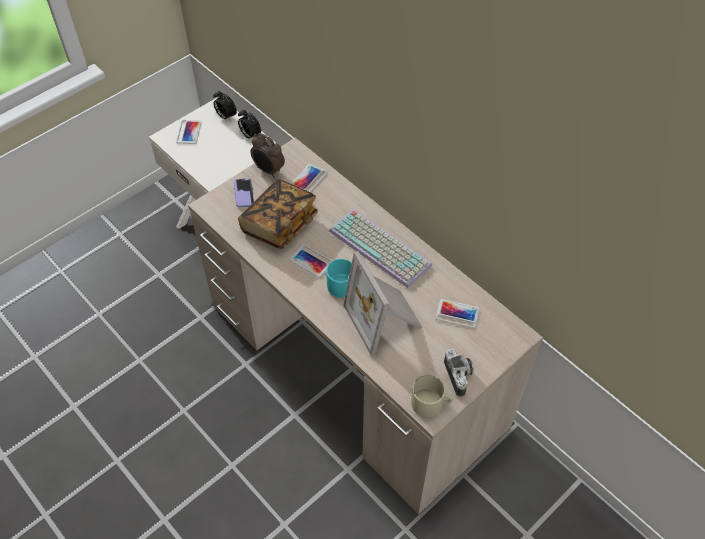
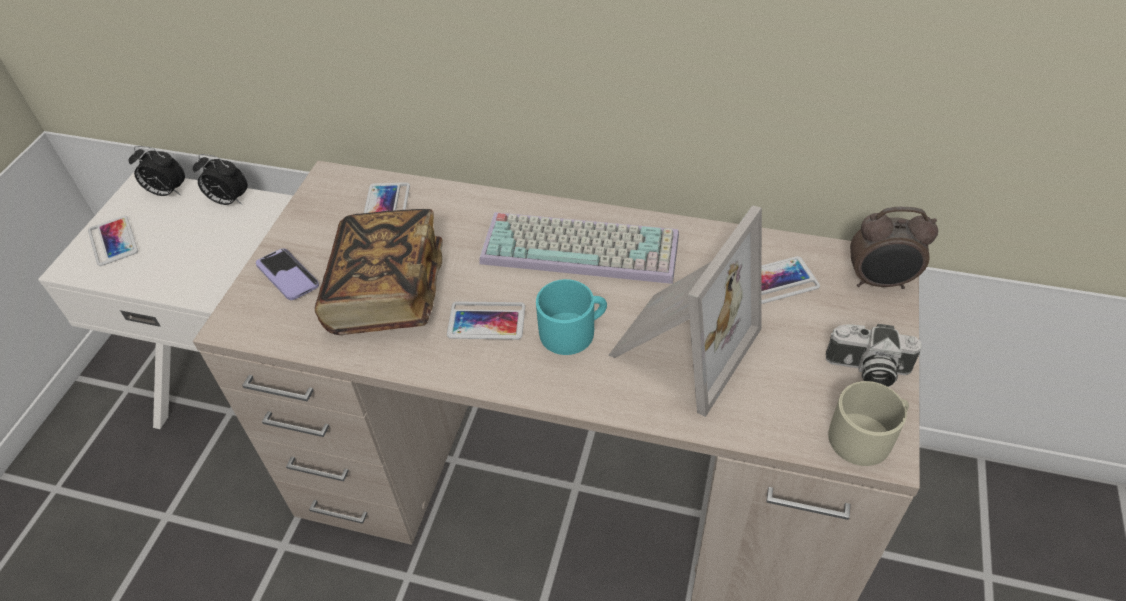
camera: 30 degrees left, 5 degrees down
(268, 170) = (307, 224): alarm clock -> alarm clock (880, 282)
(385, 319) = (679, 346): picture frame -> picture frame turned 90 degrees counterclockwise
(459, 376) = (867, 370): camera -> camera turned 150 degrees clockwise

